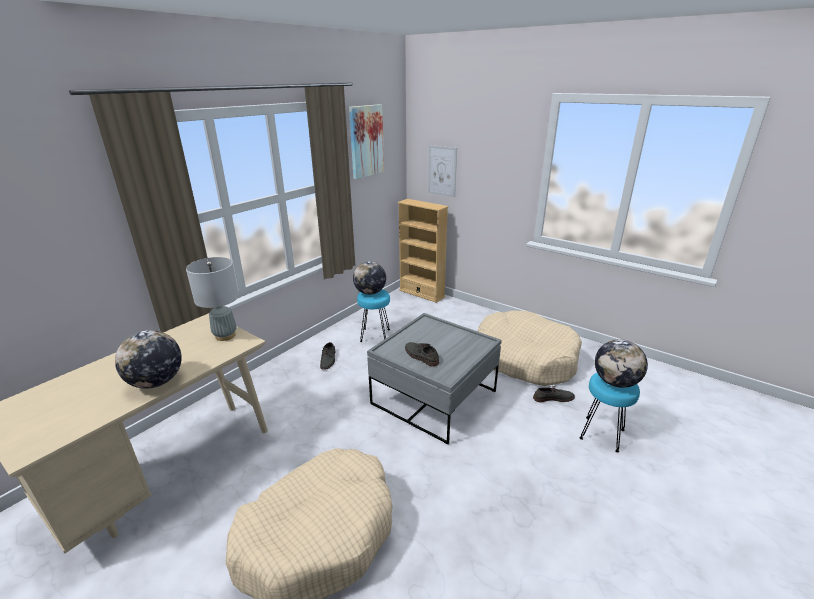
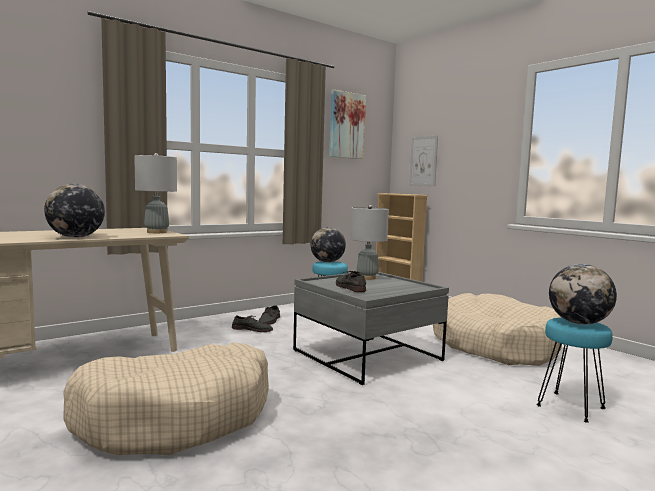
camera: 15 degrees right, 20 degrees down
(425, 329) = (367, 277): none -> grey table lamp
(553, 398) = (516, 374): grey shoe -> grey shoe (252, 329)

